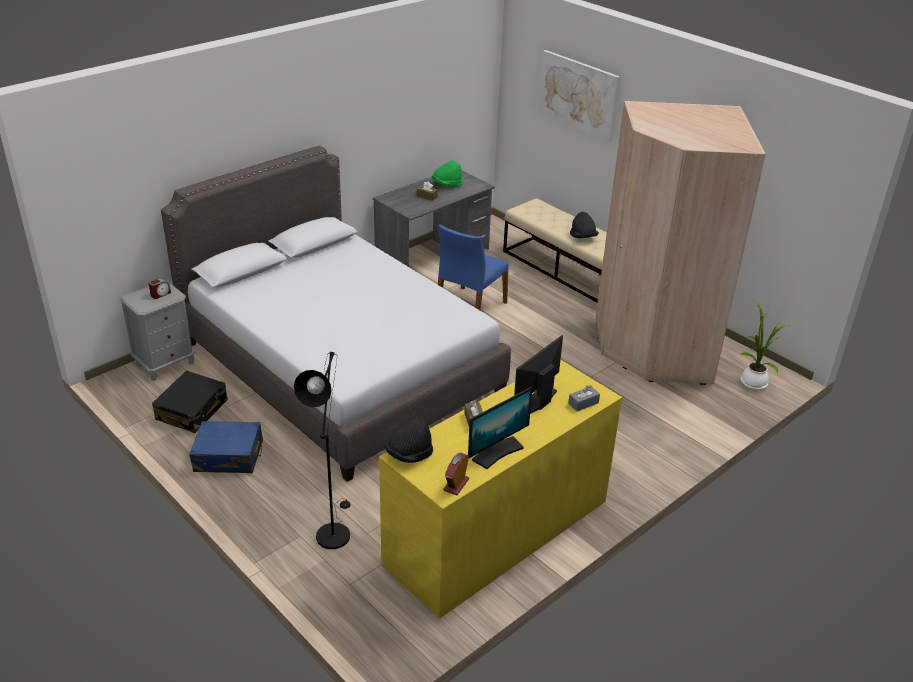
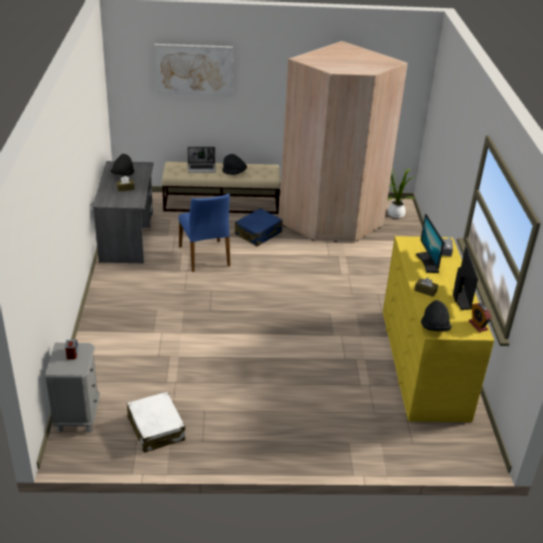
camera: 50 degrees left, 0 degrees up
(192, 410) = (156, 429): black suitcase -> white suitcase
(228, 456) = (231, 435): blue suitcase -> blue suitcase (258, 233)
(333, 531) = (358, 425): black floor lamp -> none
(340, 368) = (197, 338): grey bed -> none
(447, 184) = (123, 175): green hat -> black hat
(558, 219) = (202, 168): none -> laptop

